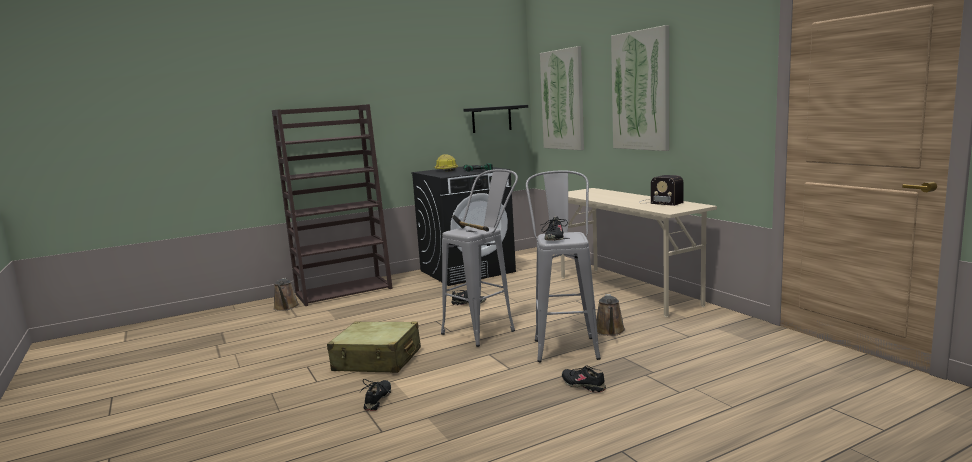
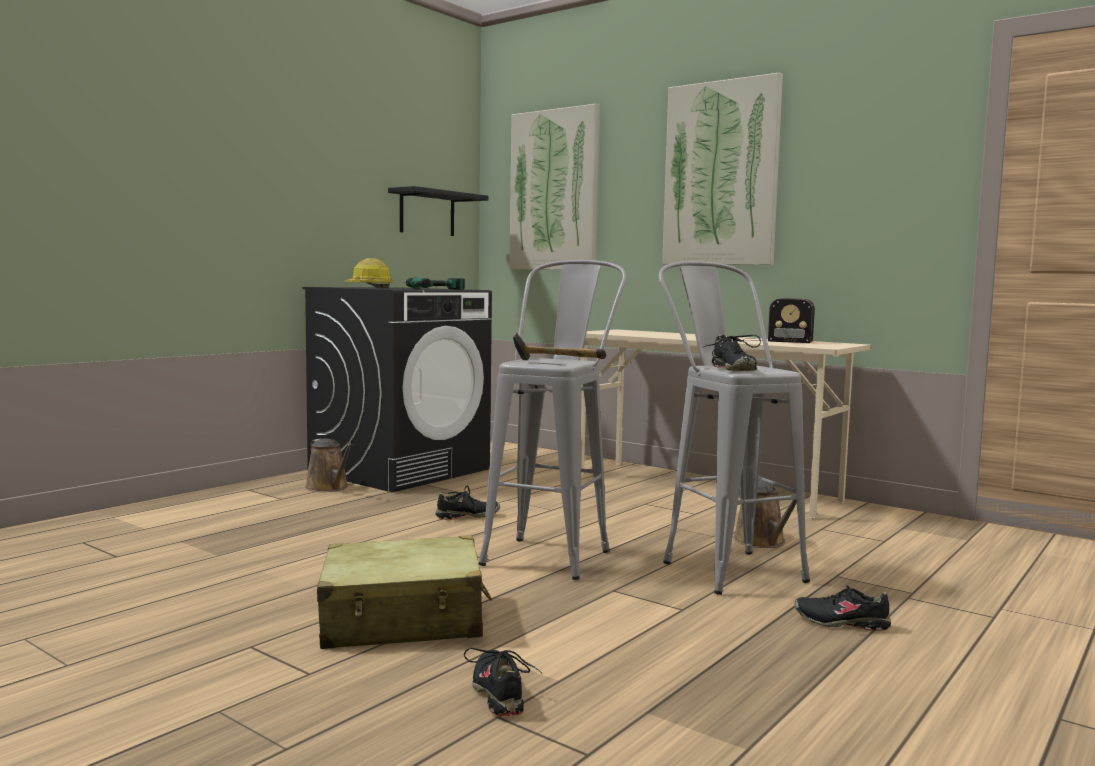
camera: 25 degrees left, 5 degrees down
(286, 307) = (70, 541): brown watering can -> brown watering can (329, 488)
(344, 291) = (182, 508): brown bookcase -> none

